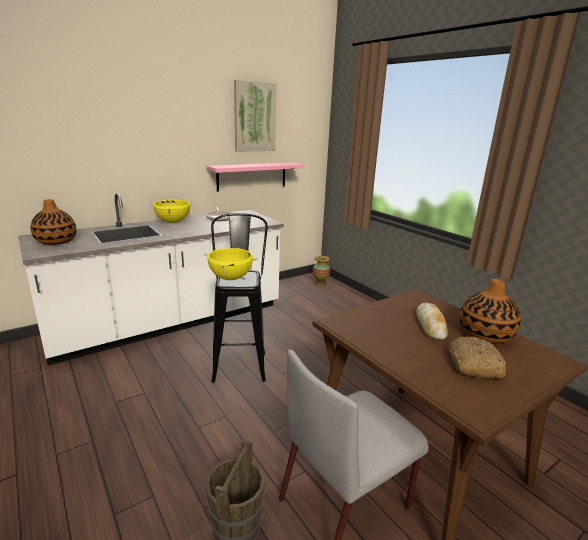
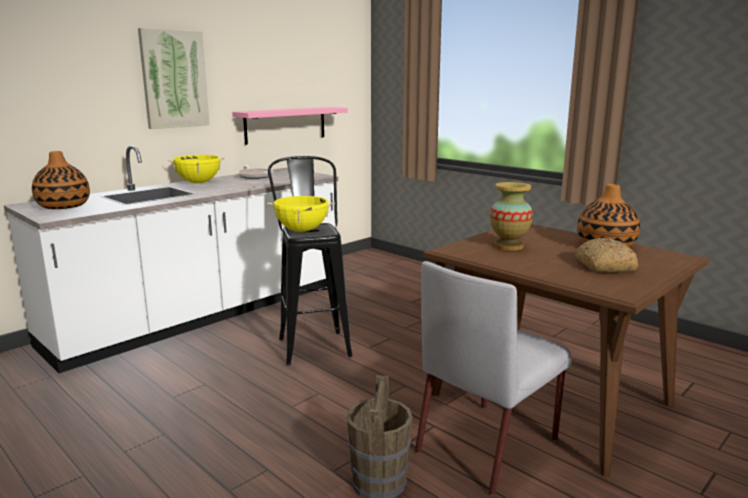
camera: 10 degrees left, 5 degrees down
(254, 117) = (285, 51): picture -> picture (174, 79)
(320, 283) = (377, 259): vase -> vase (509, 246)
(430, 325) = (548, 244): bread -> none

